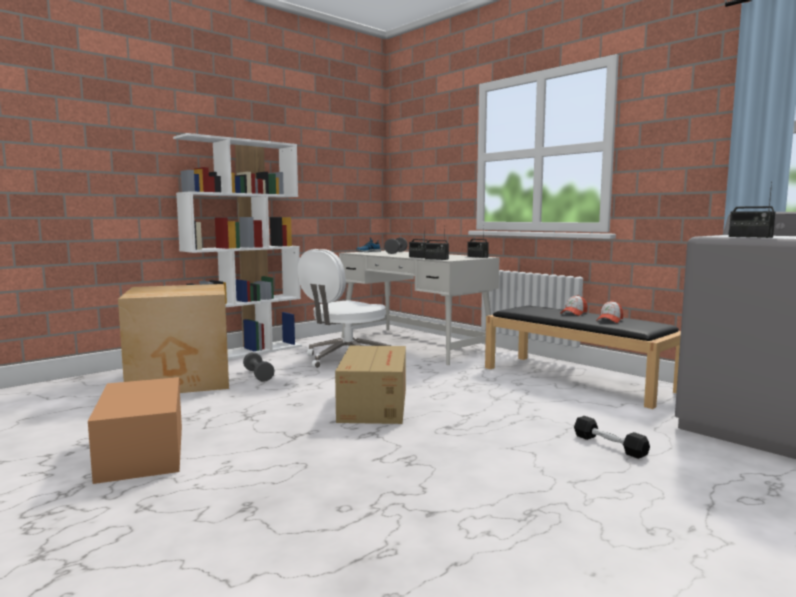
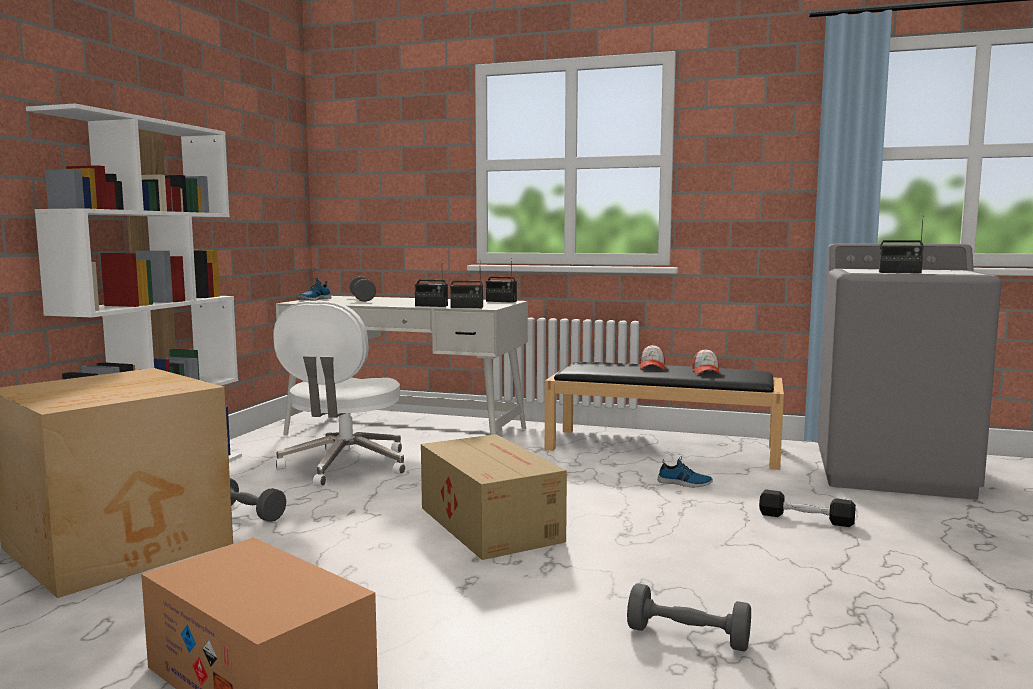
camera: 30 degrees left, 0 degrees up
(382, 494) = (688, 637): none -> grey dumbbell
(551, 404) = (684, 483): none -> shoe

